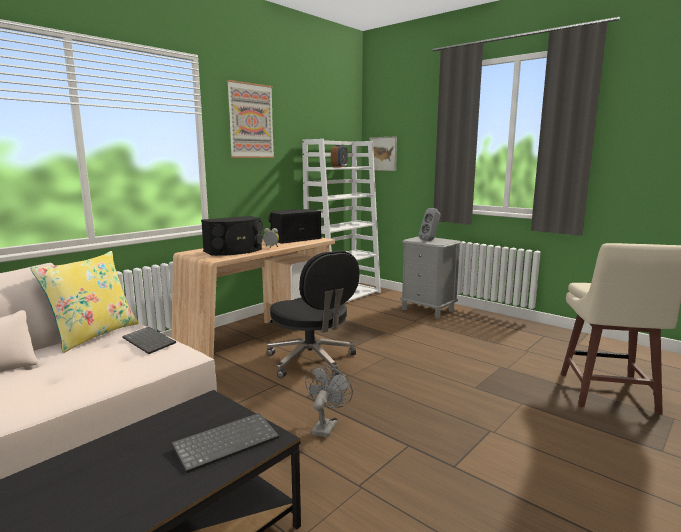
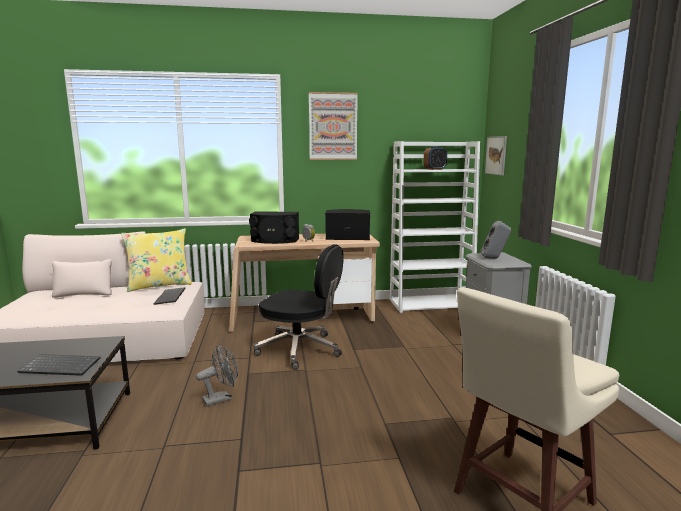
camera: 40 degrees right, 0 degrees up
(312, 361) = (301, 350): black office chair -> black office chair turned 75 degrees counterclockwise

